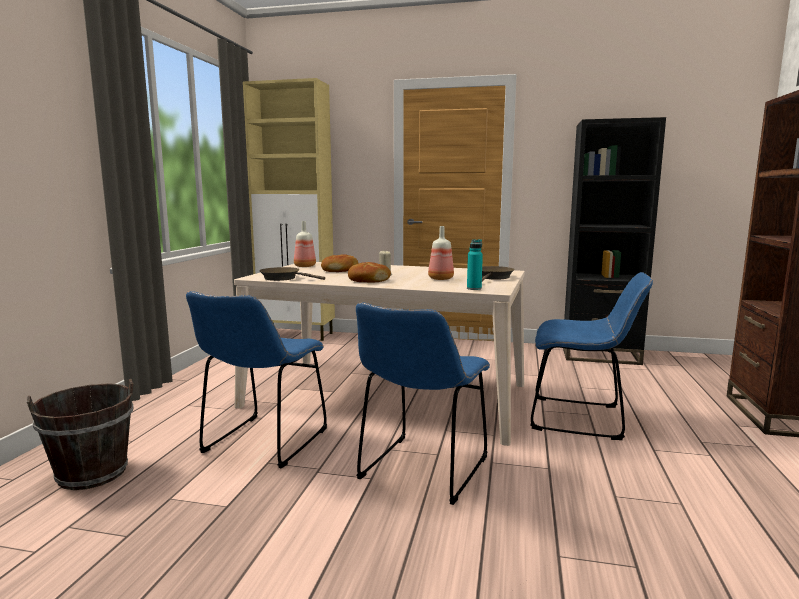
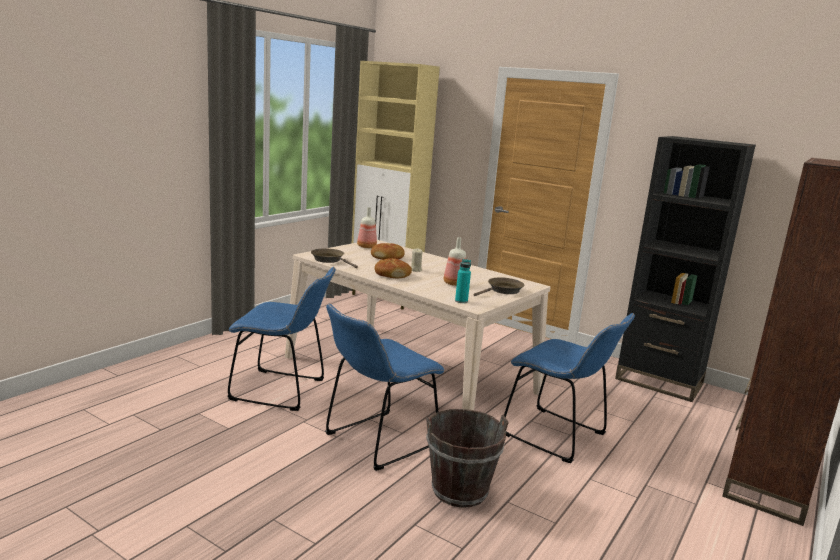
camera: 20 degrees right, 5 degrees up
(92, 474) = (163, 384): brown bucket -> brown bucket (459, 491)
(262, 444) = (283, 391): blue chair -> blue chair turned 120 degrees counterclockwise

